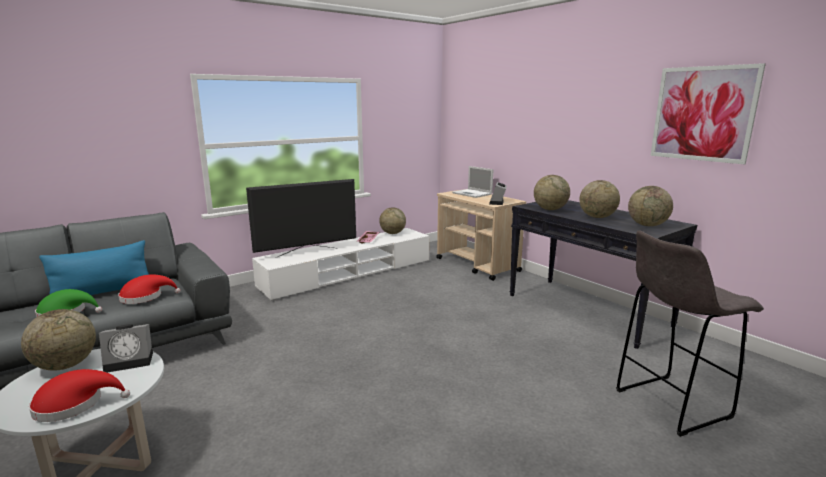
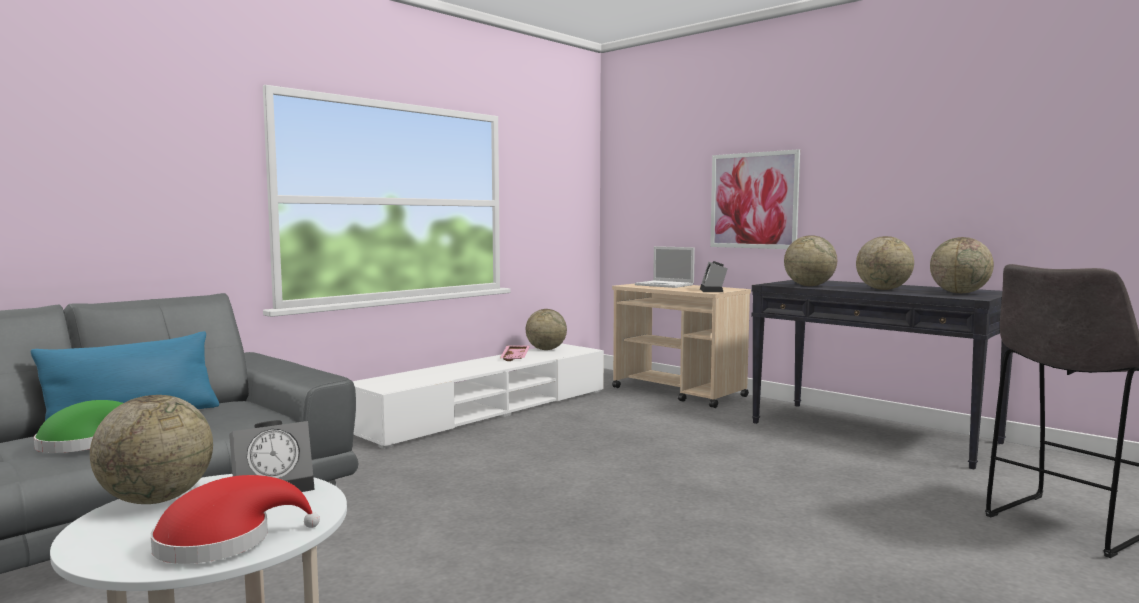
camera: 10 degrees left, 10 degrees down
(145, 297) = (219, 420): red hat -> none
(307, 252) = (430, 373): television -> none
(703, 114) = (1009, 143): picture -> picture (753, 200)

